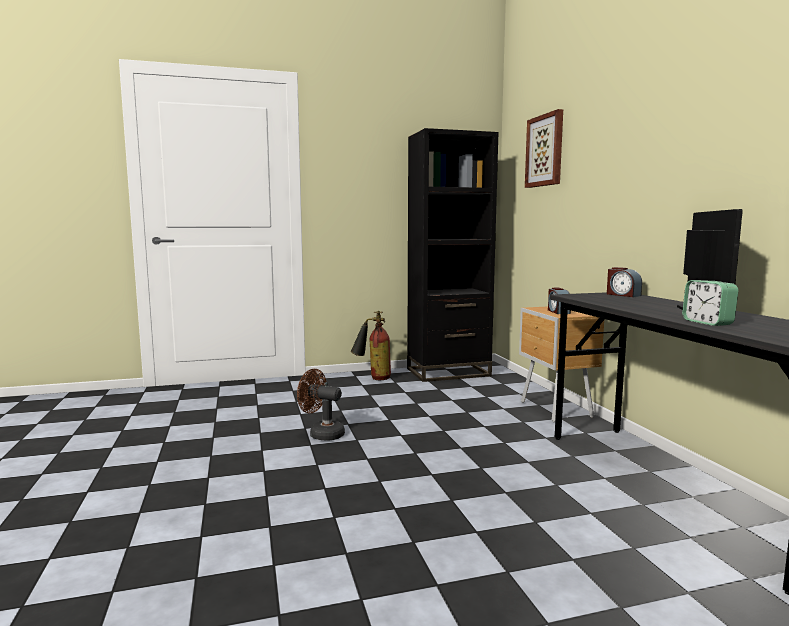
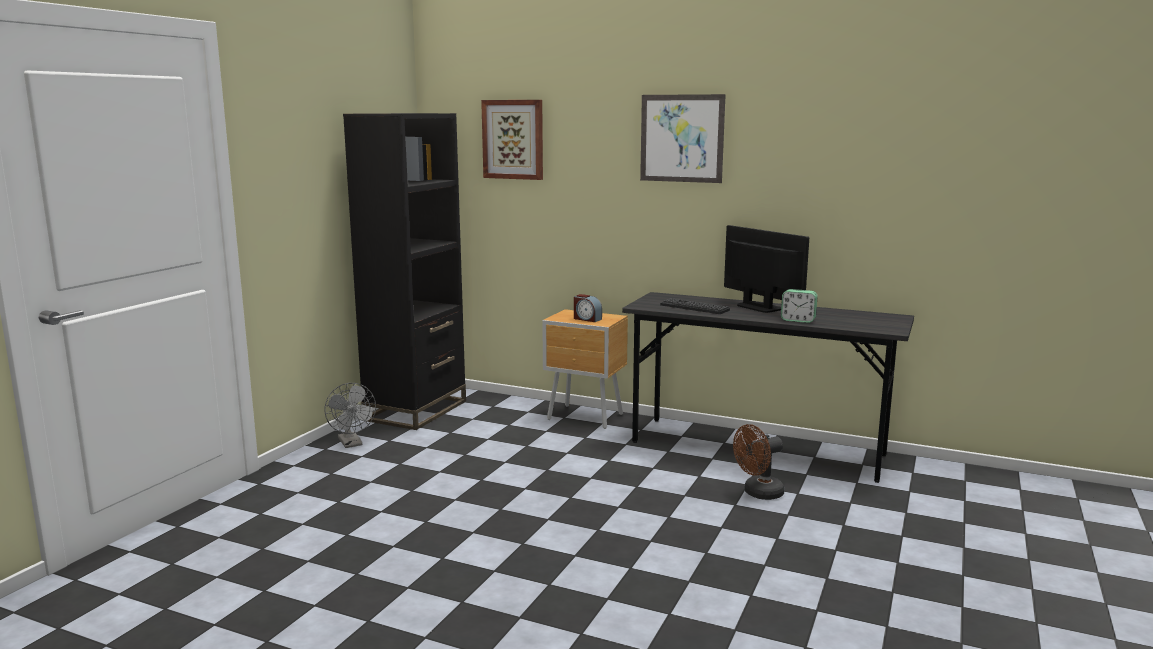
camera: 50 degrees left, 5 degrees up
(321, 434) = (457, 518): brown fan -> brown fan (758, 494)
(373, 377) = (352, 444): fire extinguisher -> grey fan
(620, 302) = (694, 307): none -> keyboard
(622, 295) = (666, 297): alarm clock -> none
(660, 118) = (681, 138): none -> picture

